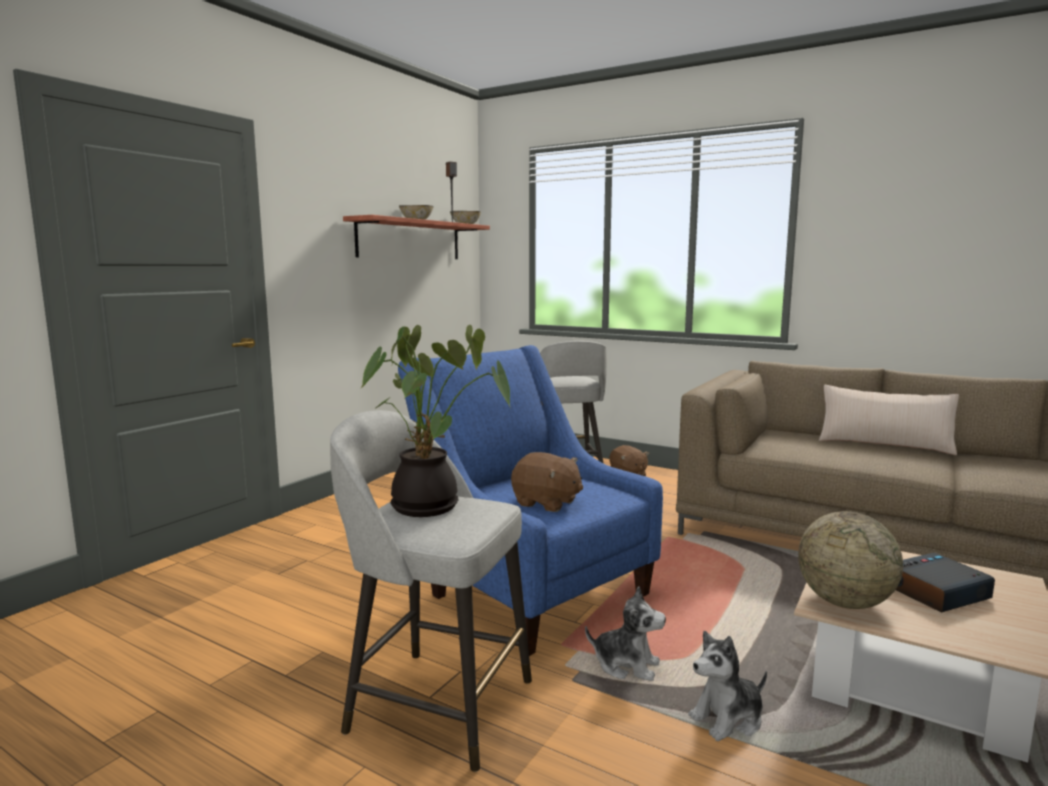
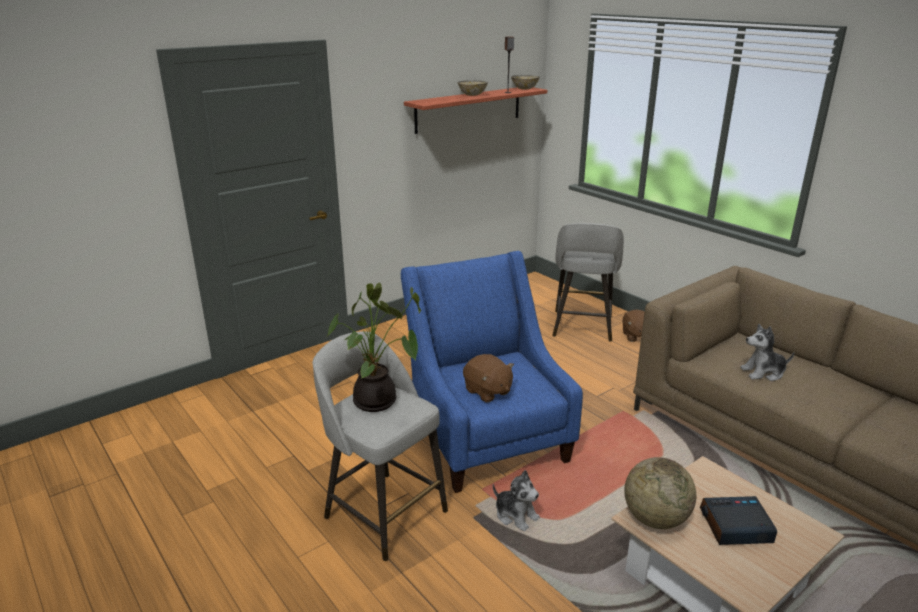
camera: 20 degrees right, 15 degrees up
(728, 719) = (556, 570): plush toy -> plush toy (763, 372)
(884, 444) = (828, 374): beige pillow -> none

